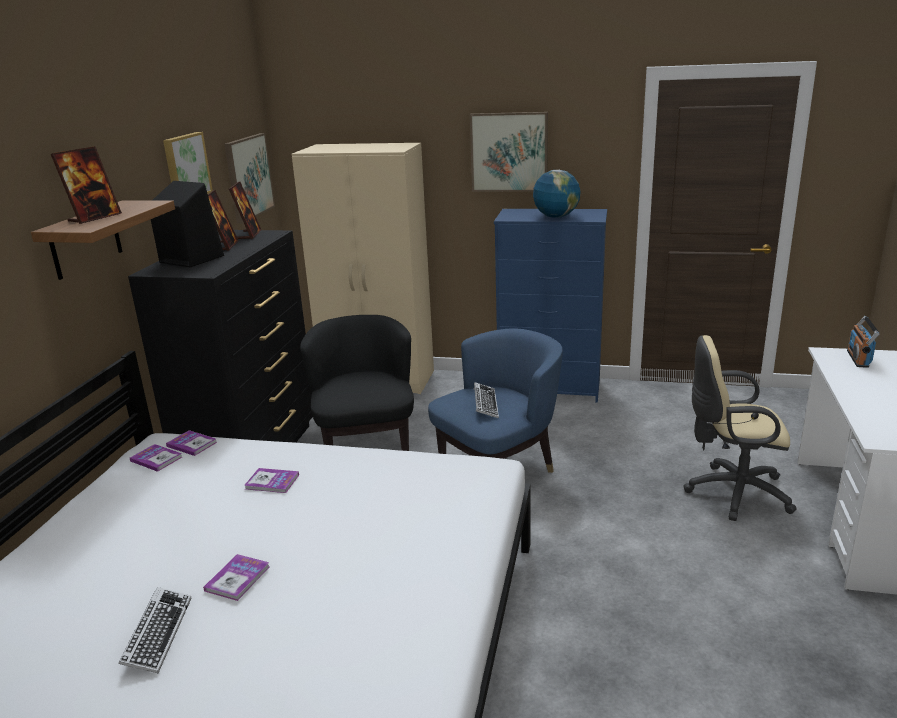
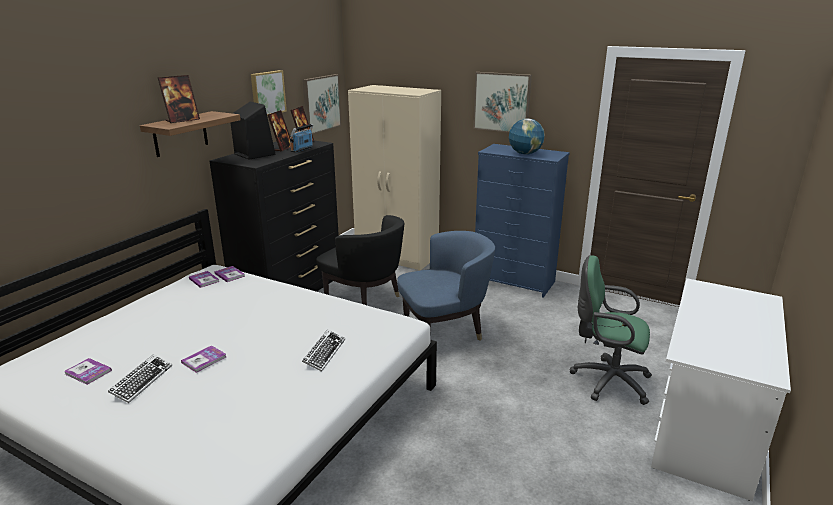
camera: 15 degrees right, 0 degrees up
(272, 482) = (261, 306): book -> book (88, 372)
(366, 446) = (364, 299): black armchair -> black armchair turned 120 degrees clockwise
(485, 404) = (435, 282): keyboard -> keyboard (324, 353)
(732, 493) = (606, 380): beige office chair -> green office chair
(858, 359) = (720, 293): radio -> radio (302, 149)

